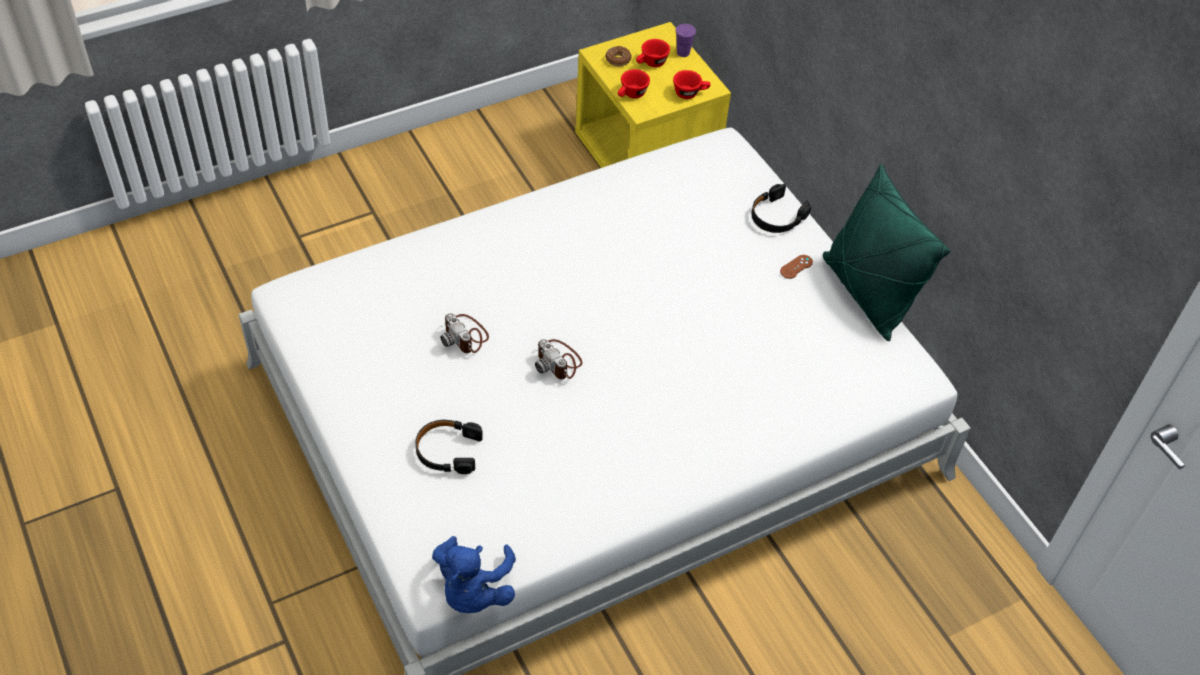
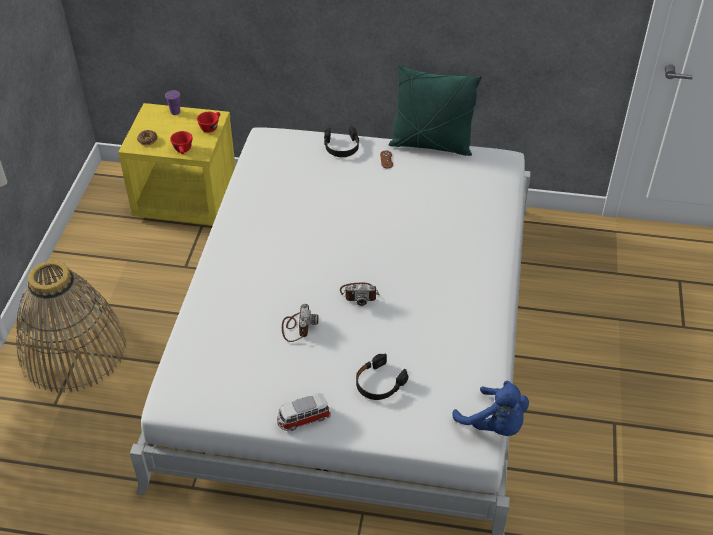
camera: 50 degrees left, 5 degrees down
(348, 413) = (303, 419): none -> toy car
(371, 207) = (73, 351): none -> basket
(465, 336) = (297, 327): camera -> camera turned 90 degrees counterclockwise
(651, 63) = (168, 129): red cup -> none

